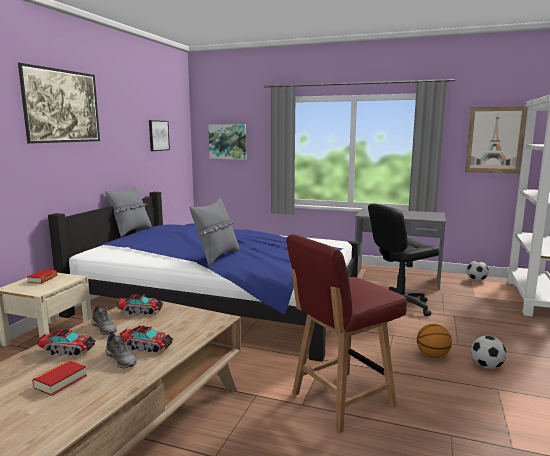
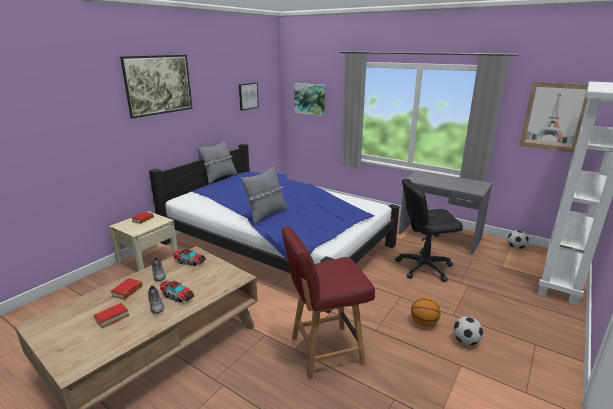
camera: 15 degrees right, 10 degrees up
(67, 351) = (127, 291): toy truck -> book

